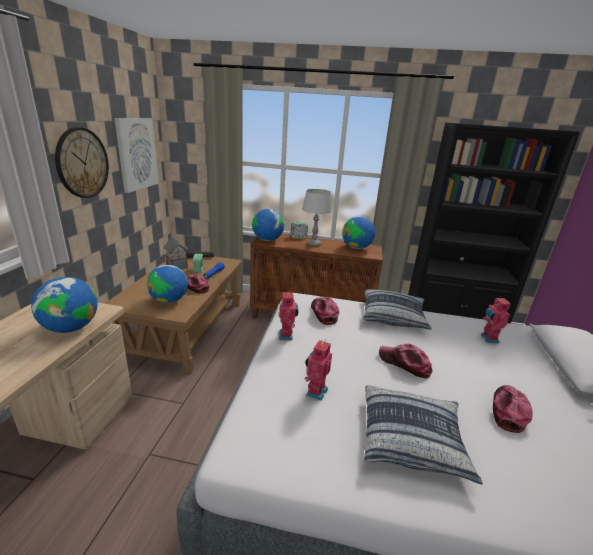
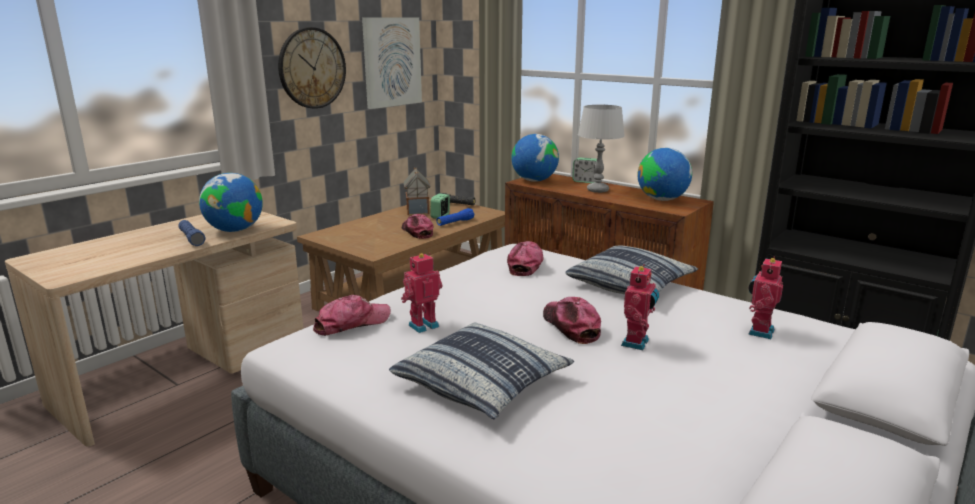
camera: 30 degrees right, 5 degrees down
(33, 349) = (191, 239): none -> blue flashlight
(169, 300) = (376, 240): globe -> none
(287, 335) = (452, 277): toy robot -> toy robot (637, 343)
(508, 410) = (660, 396): cap -> cap (352, 323)

